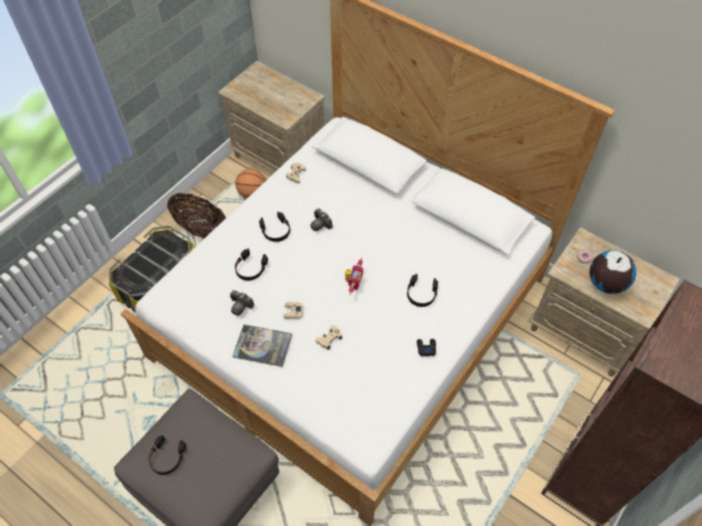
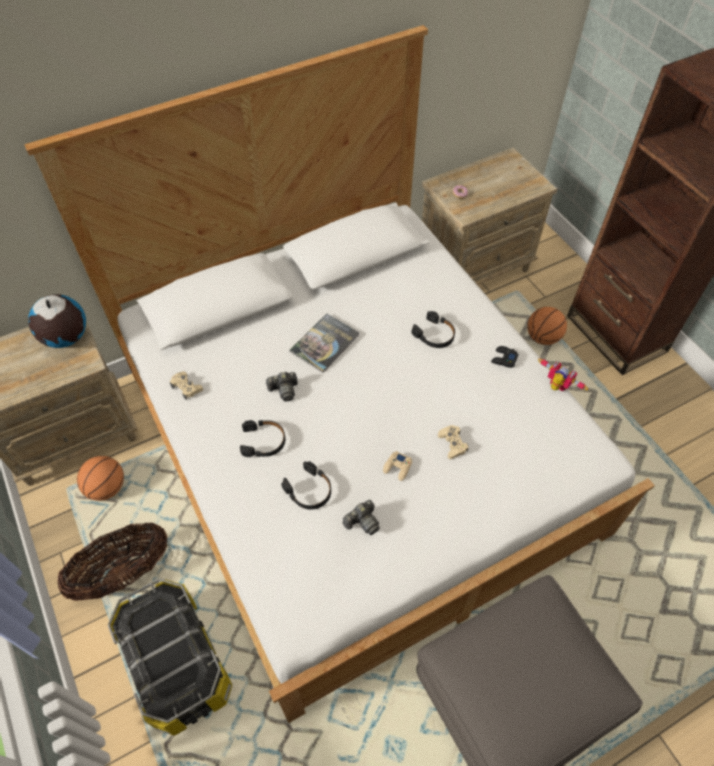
camera: 65 degrees left, 0 degrees up
(167, 457) = (523, 706): black headphones -> none
(262, 346) = (432, 518): book -> book (324, 343)
(353, 283) = (389, 391): toy robot -> toy robot (556, 387)
(540, 413) = (542, 337): none -> basketball
(605, 284) = (495, 193): globe -> globe (66, 338)

